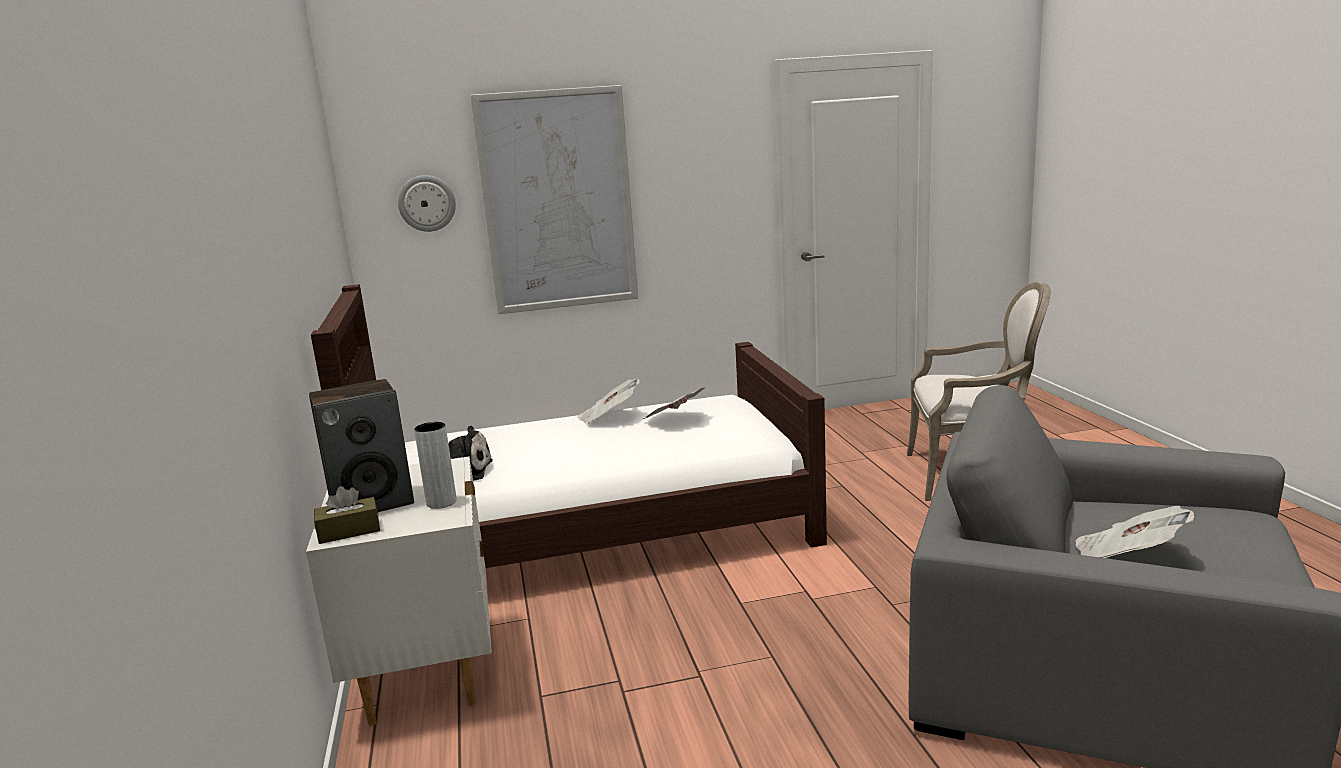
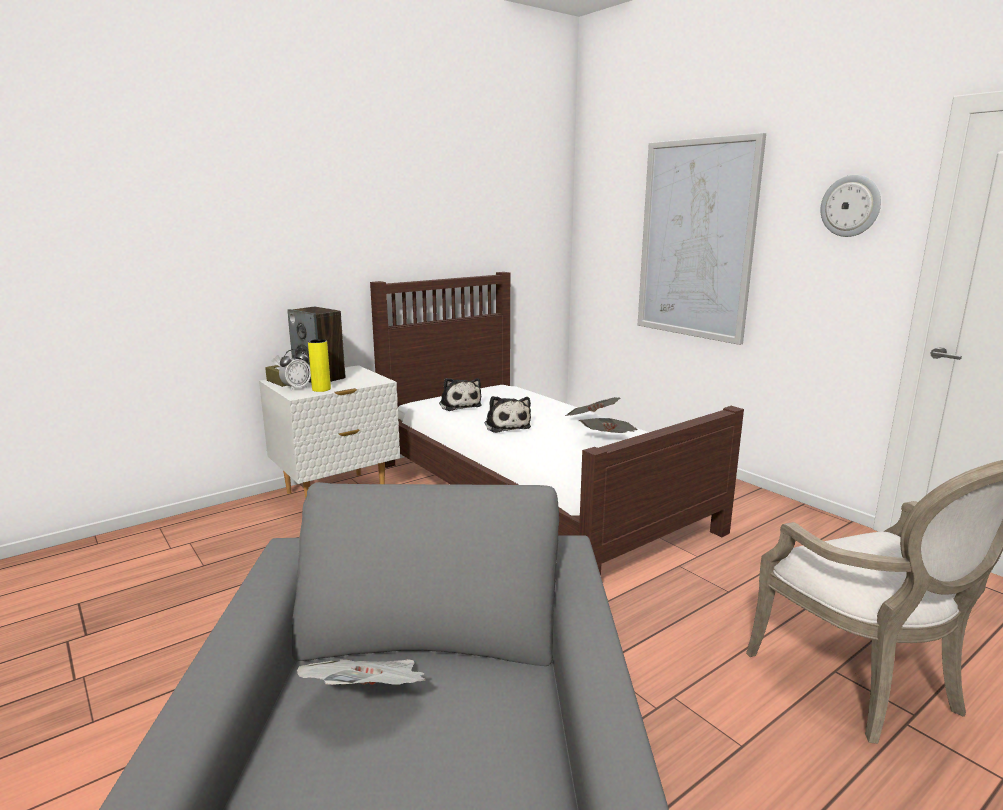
camera: 65 degrees right, 0 degrees up
(407, 520) = (296, 388): none -> alarm clock
(427, 203) = (614, 228): wall clock -> wall clock (850, 206)
(441, 502) = (321, 389): grey vase -> yellow vase
(574, 456) = (506, 425): none -> plush toy

